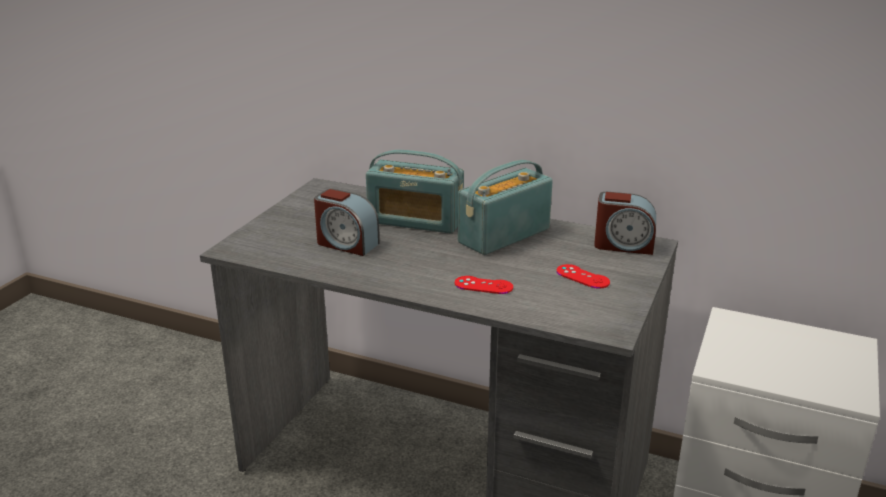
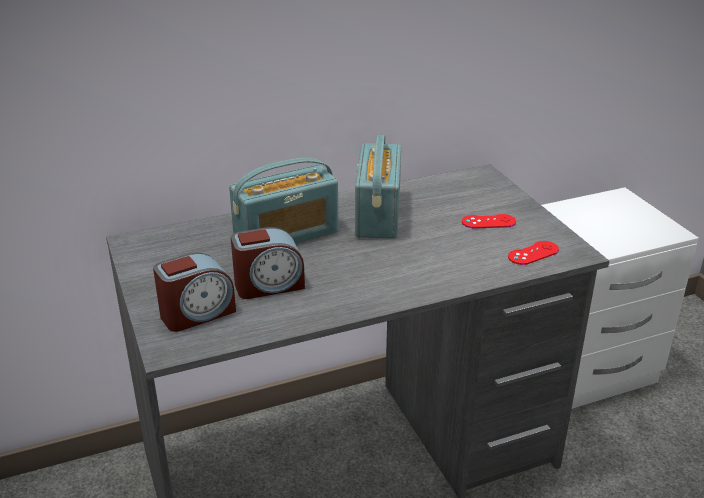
camera: 45 degrees left, 5 degrees up
(483, 285) = (441, 264): red game controller -> red game controller (533, 253)
(623, 245) = (468, 183): alarm clock -> alarm clock (197, 313)

